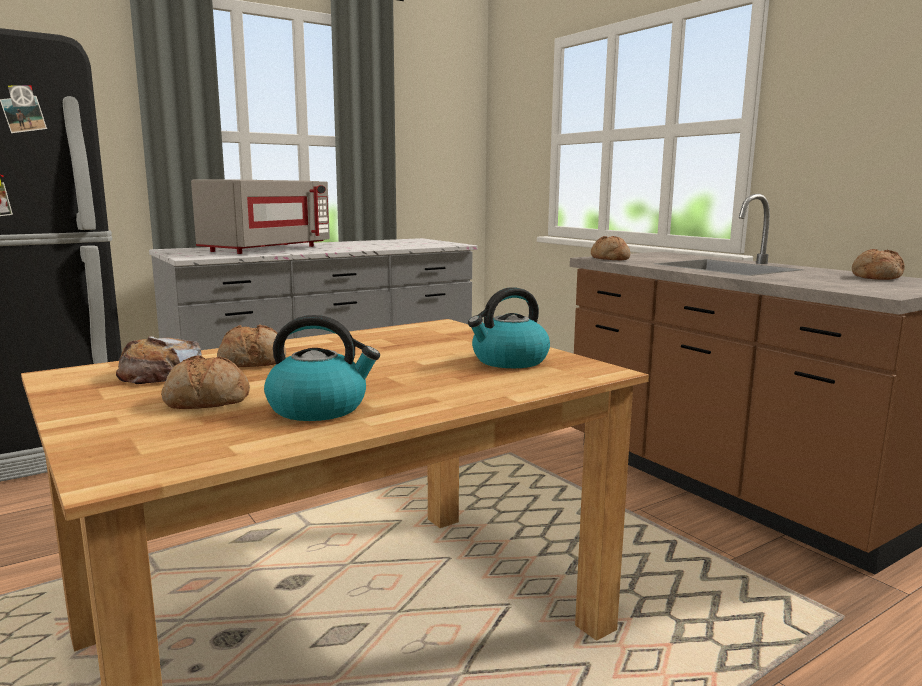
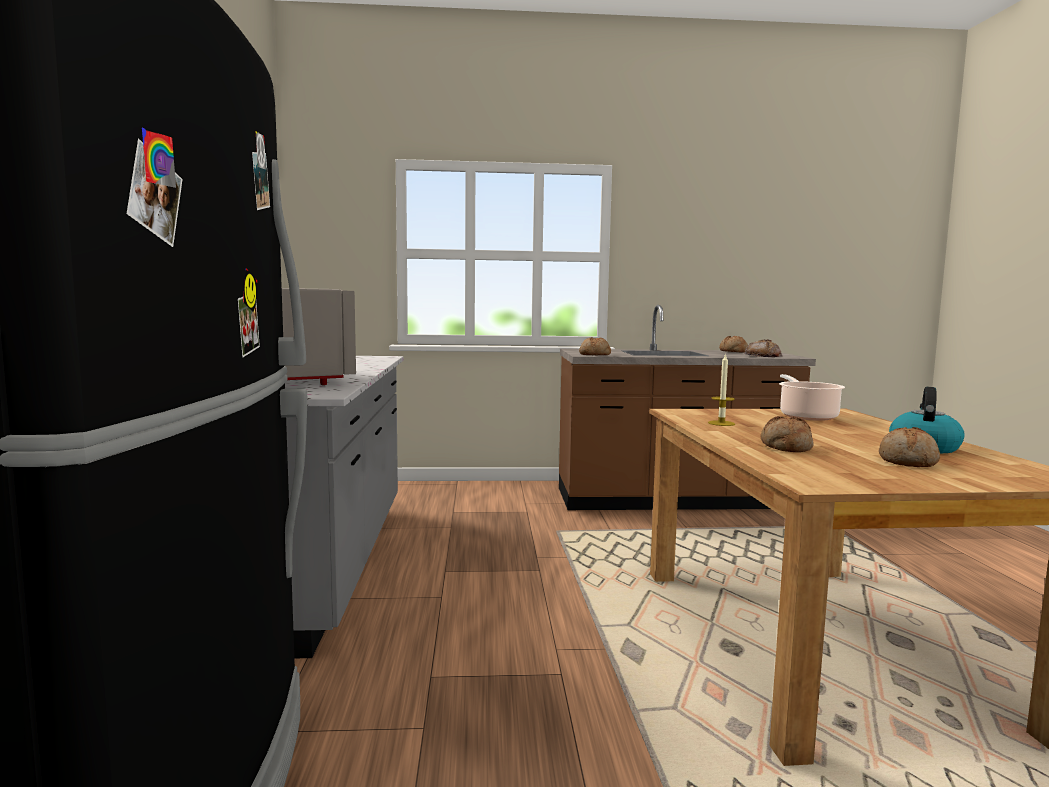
camera: 60 degrees left, 5 degrees down
(161, 374) = (820, 464): bread -> bread (763, 356)
(382, 339) = (721, 423): none -> candle
(509, 361) = (806, 416): kettle -> cooking pot

